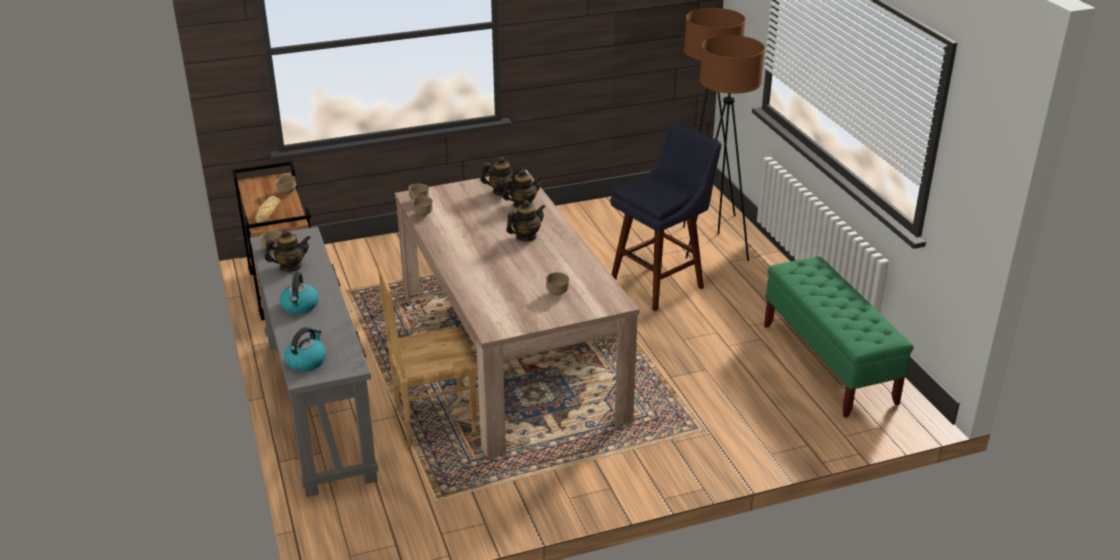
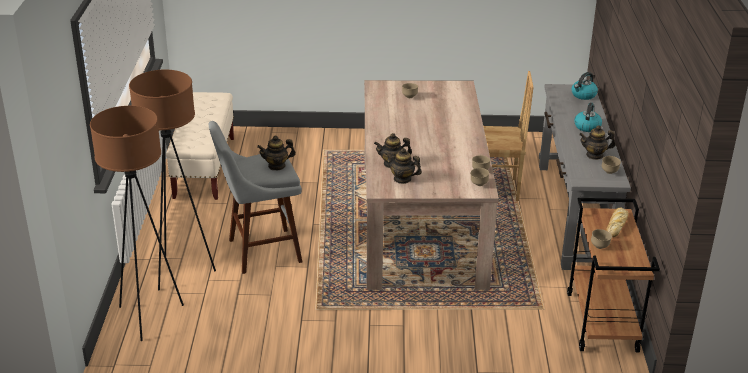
camera: 160 degrees left, 0 degrees up
(526, 237) = (406, 137): teapot -> teapot (277, 166)
(661, 283) = (259, 252): blue stool -> grey stool
(828, 364) = (204, 167): green bench -> beige bench

